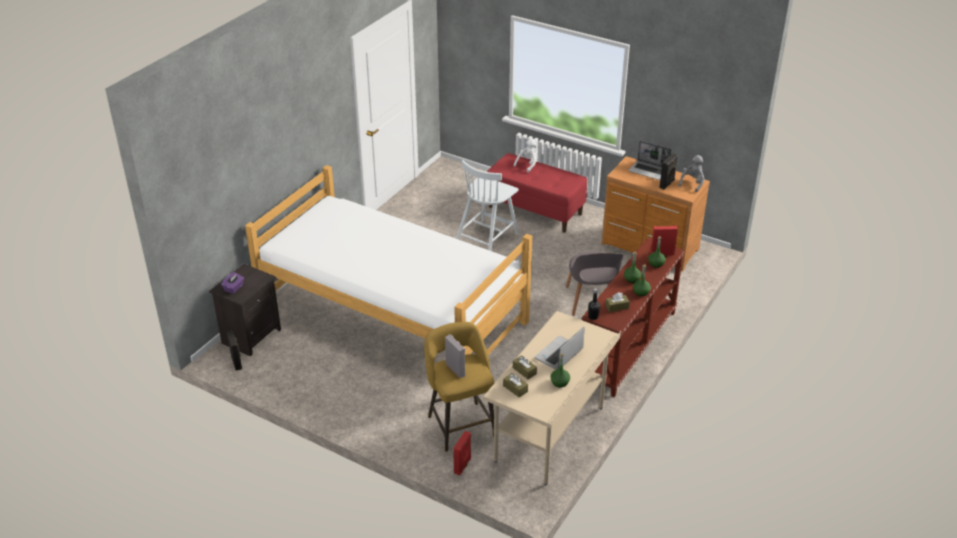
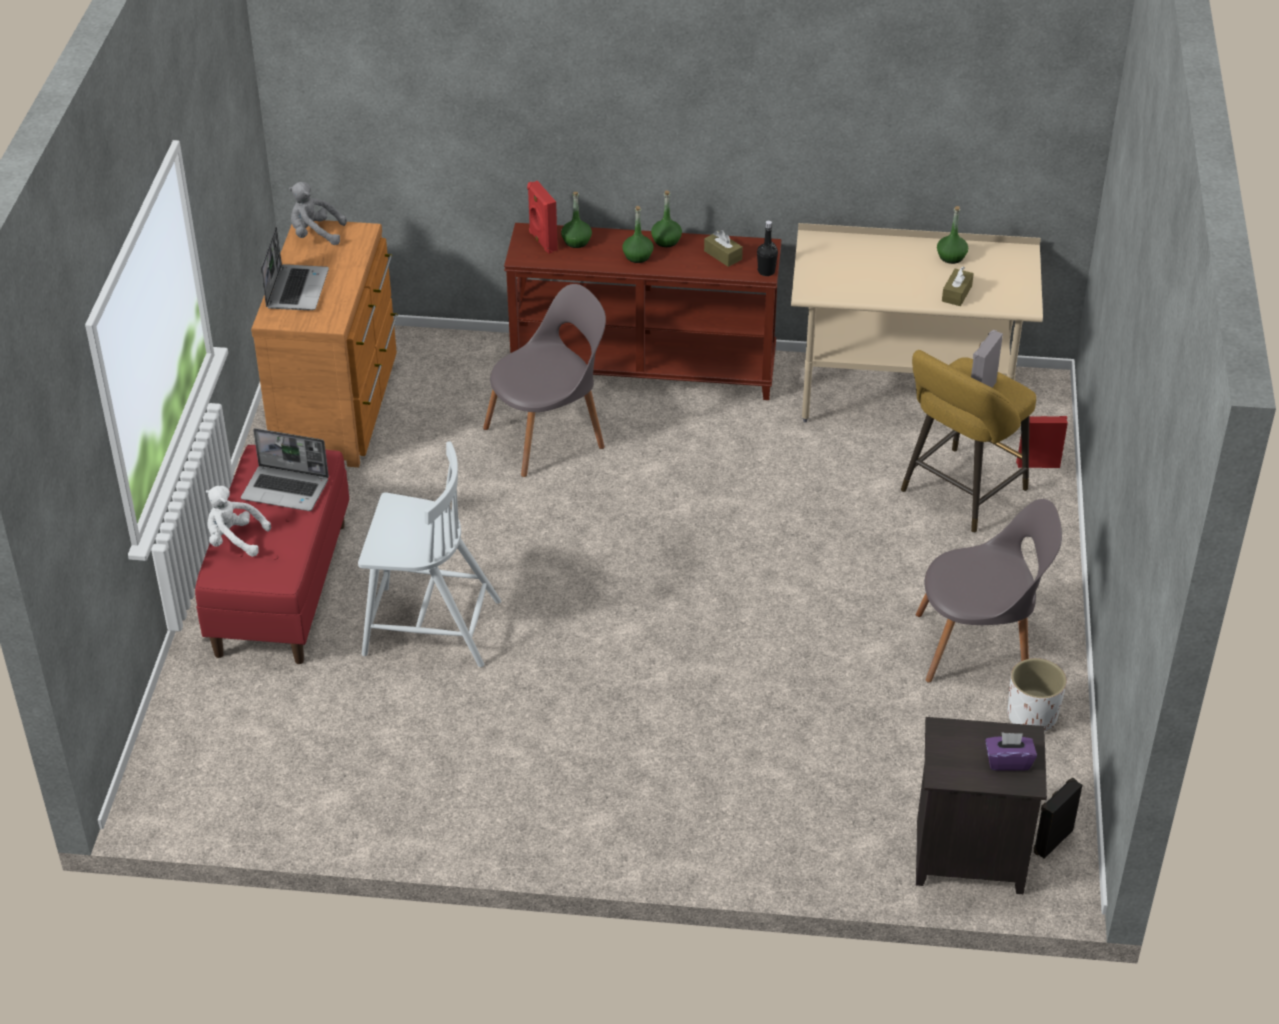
camera: 115 degrees left, 5 degrees up
(302, 385) = (1031, 716): none -> white planter
(355, 386) = (978, 647): none -> grey chair
(393, 316) = (761, 672): bed -> none
(515, 388) = (1001, 292): brown tissue box -> none
(559, 355) = (894, 272): laptop -> laptop (286, 489)
(667, 184) = (335, 259): black speaker -> none

